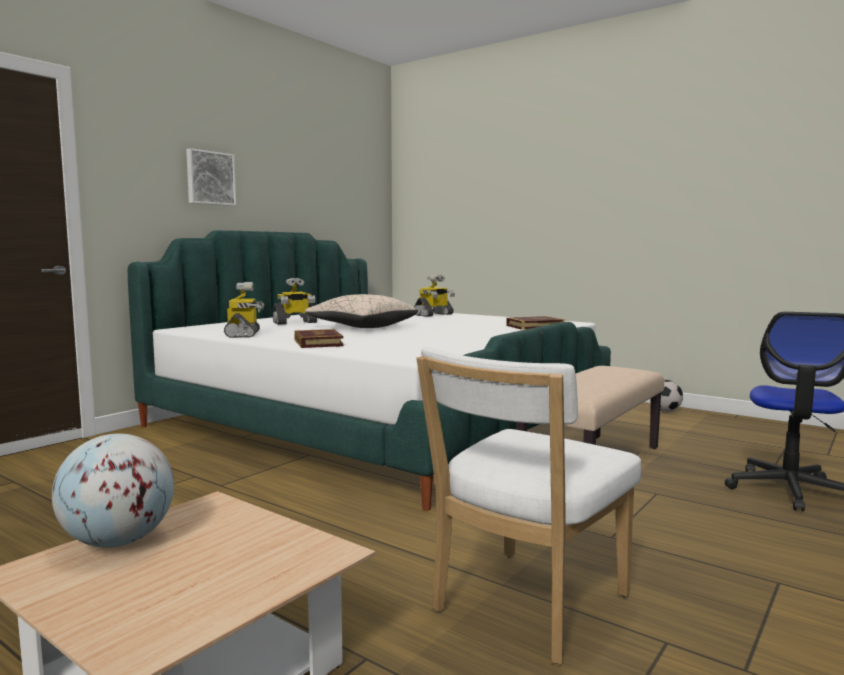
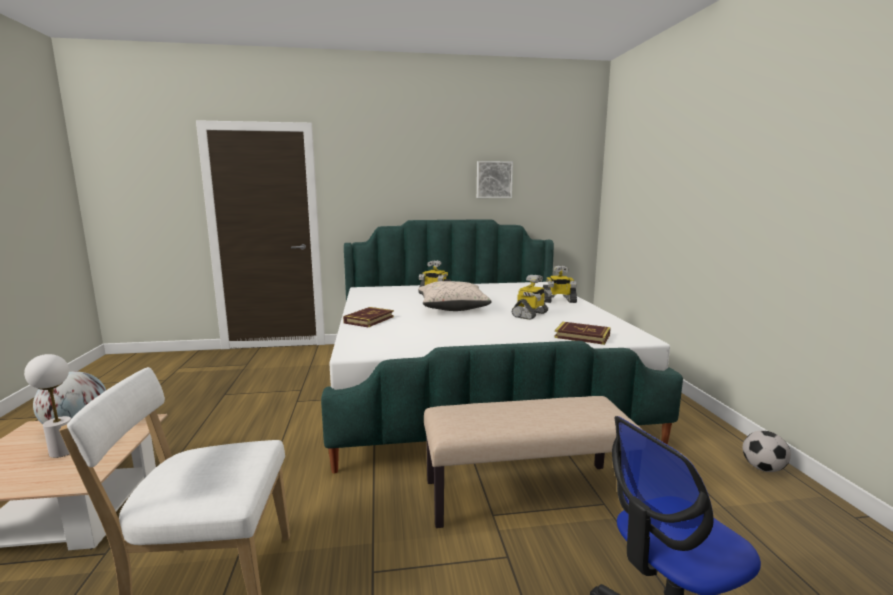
camera: 45 degrees right, 5 degrees up
(197, 556) = (63, 451): none -> white table lamp
(210, 178) = (410, 183): picture -> picture (494, 179)
(244, 334) = (367, 301): toy robot -> toy robot (530, 315)

